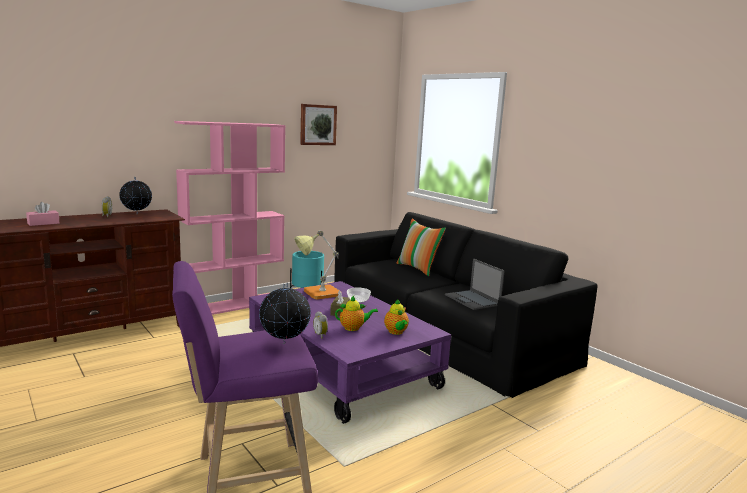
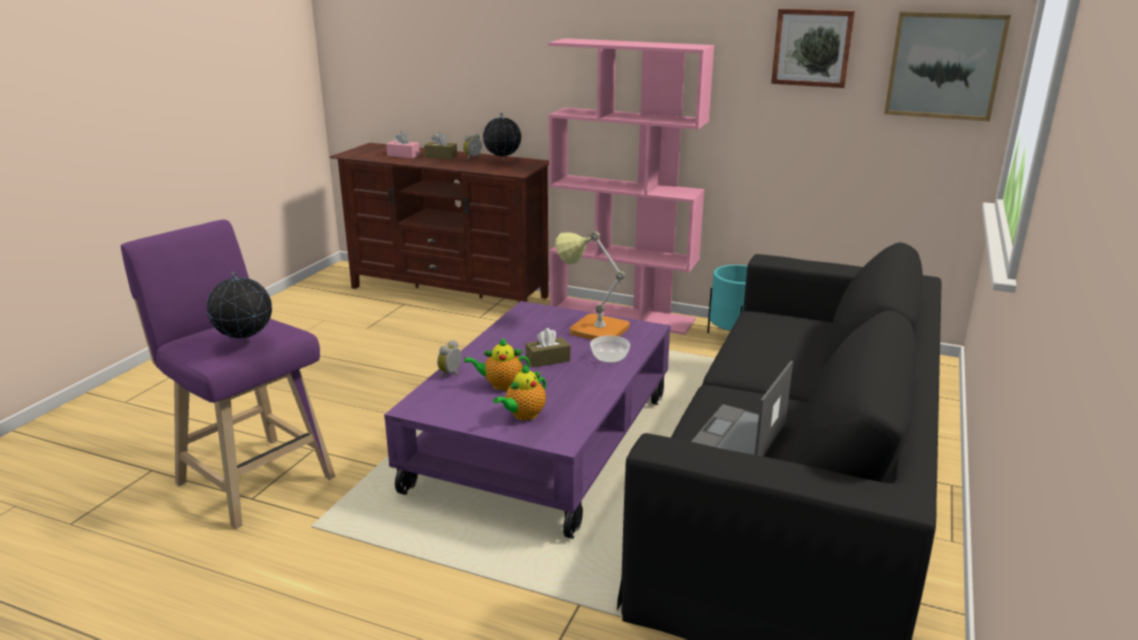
camera: 60 degrees right, 10 degrees up
(79, 219) = (441, 156): none -> brown tissue box
(353, 328) = (500, 385): teapot -> teapot turned 120 degrees clockwise
(371, 132) = (944, 66): none -> picture
(418, 268) = (822, 354): pillow -> none

